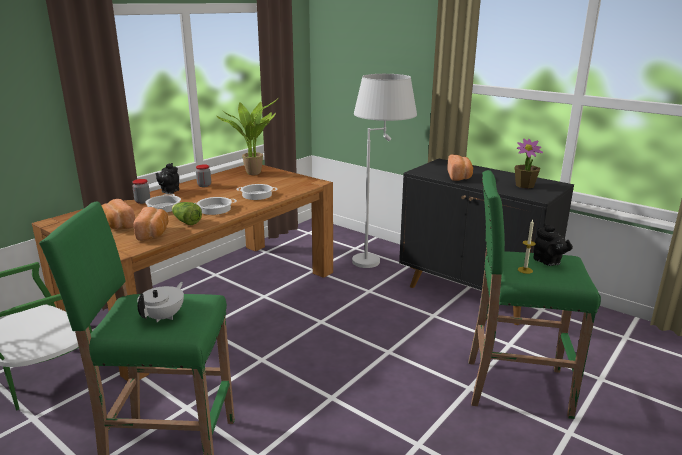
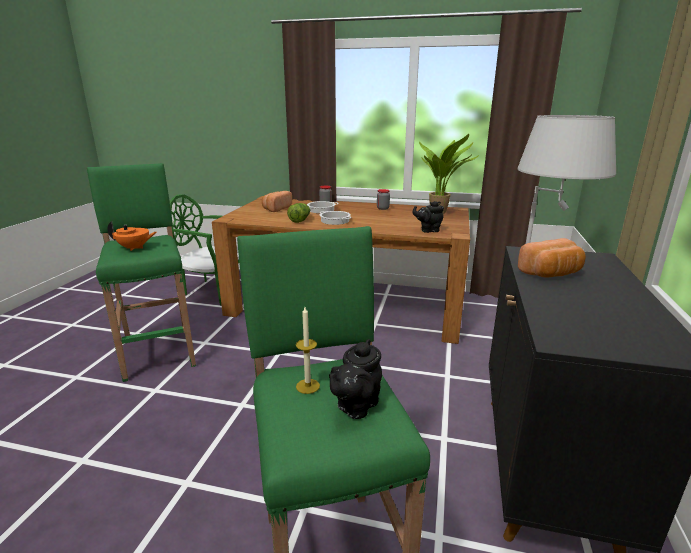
camera: 65 degrees right, 0 degrees up
(154, 233) = (269, 218): bread -> none
(164, 316) = (134, 248): white teapot -> orange teapot
(169, 191) = (355, 204): black teapot -> black teapot (428, 230)
(256, 195) = (385, 224): cooking pot -> none
(525, 185) = (606, 323): potted plant -> none

